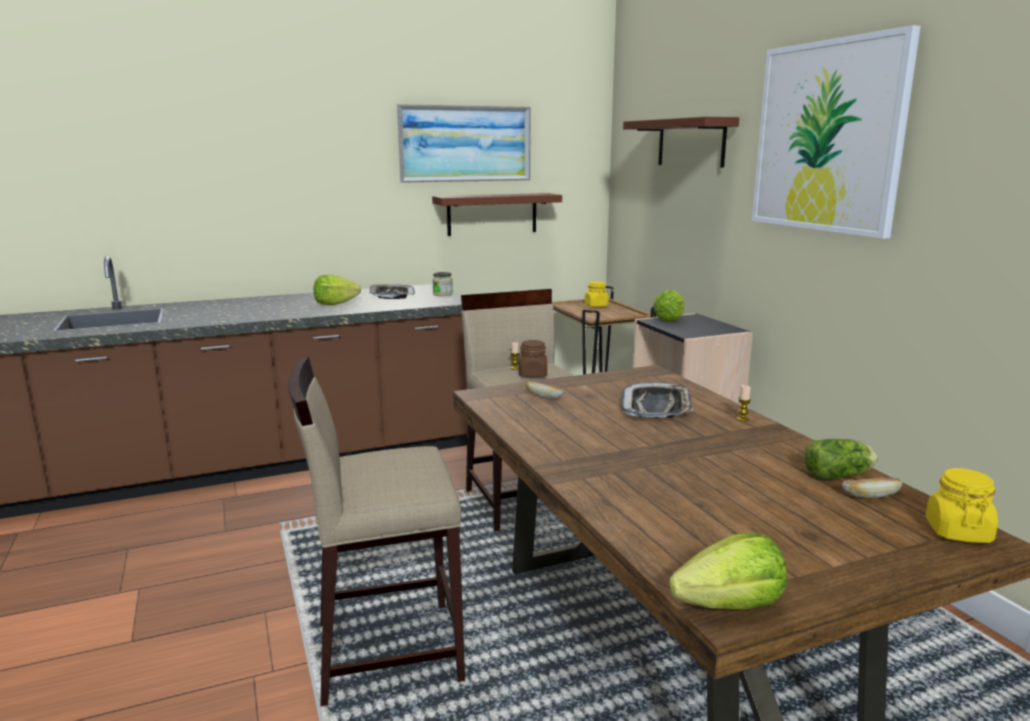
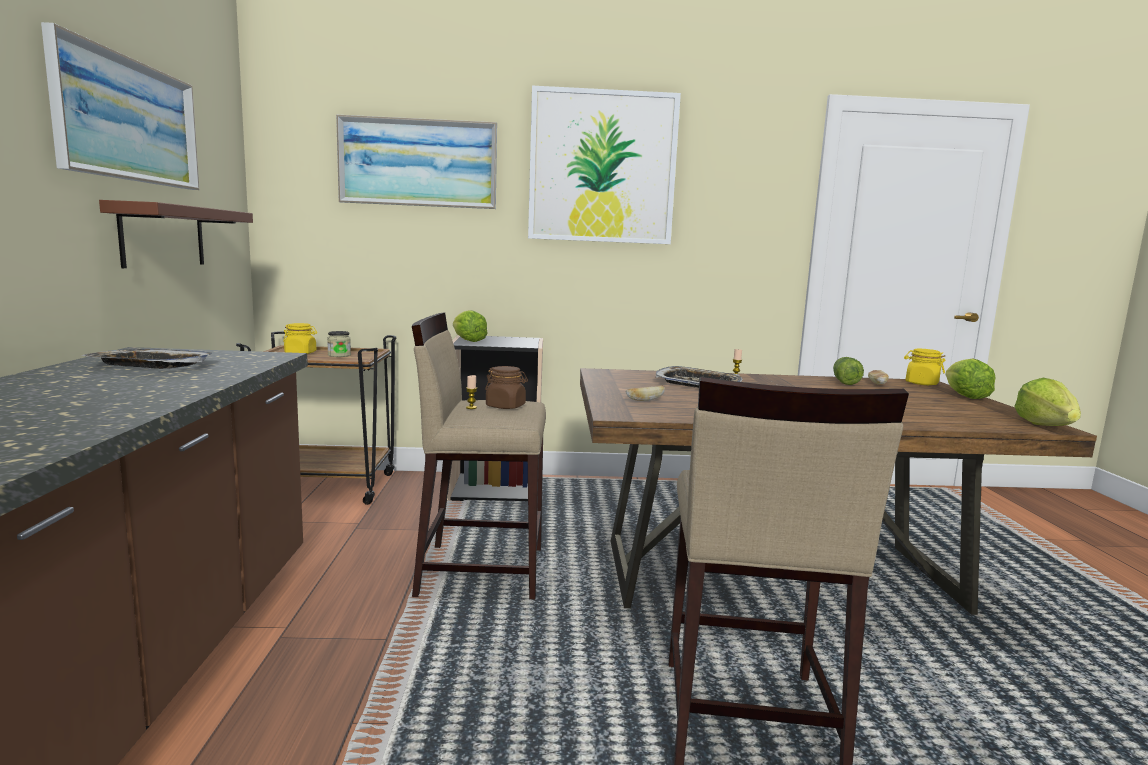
camera: 70 degrees left, 5 degrees down
(335, 303) = (113, 388): lettuce -> lettuce (964, 396)
(442, 294) = (214, 353): jar -> jar (339, 355)
(691, 143) = (418, 163): brown shelf -> picture

